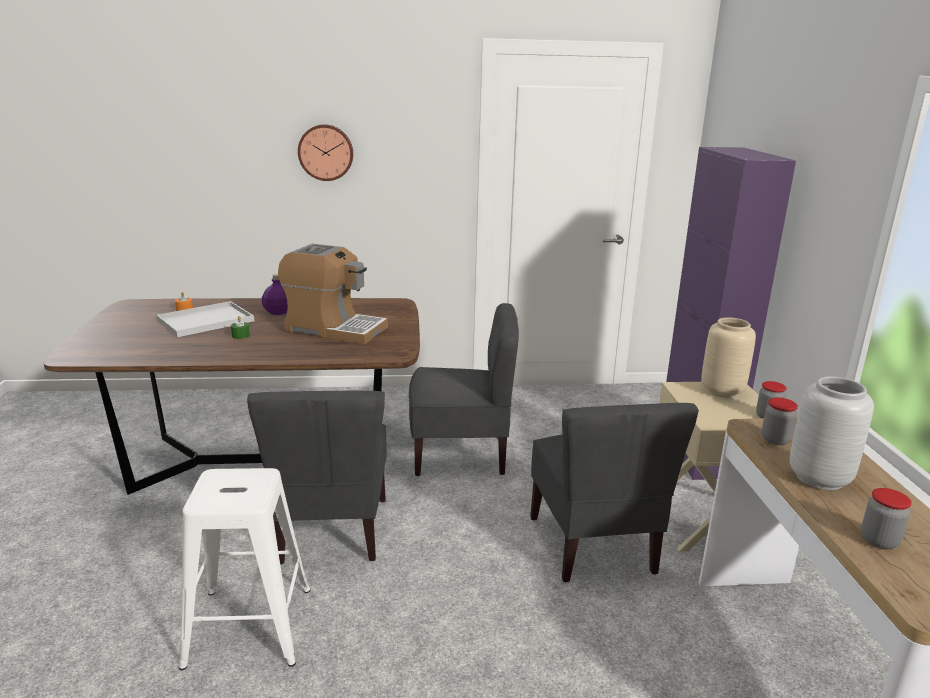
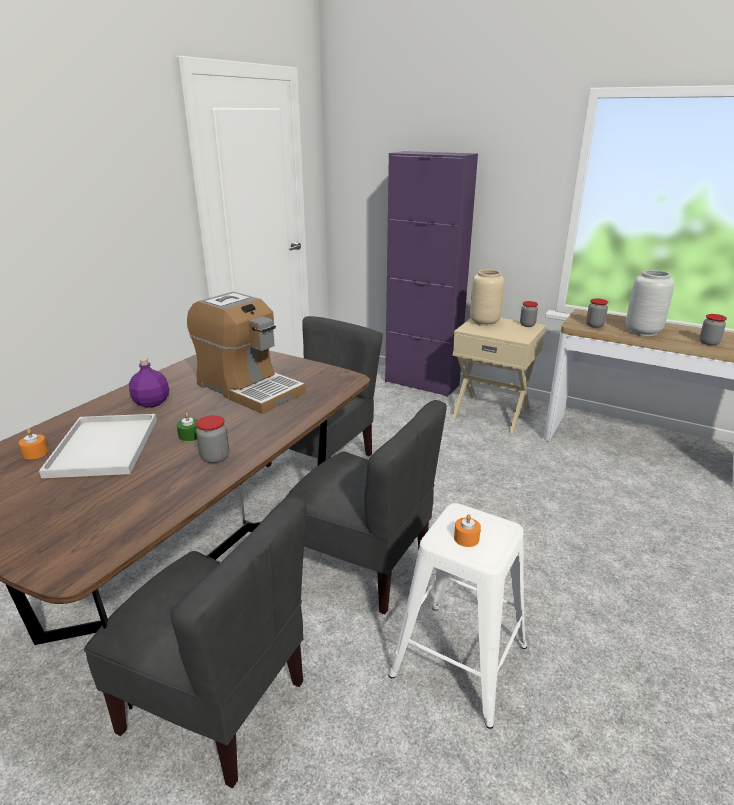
camera: 55 degrees left, 5 degrees up
(216, 351) = (215, 457): none -> jar
(225, 487) = (466, 538): none -> orange candle
(326, 152) = (49, 203): wall clock -> none
(334, 329) = (248, 388): coffee machine -> coffee machine turned 75 degrees clockwise
(593, 545) = (483, 456): grey chair -> grey chair (216, 704)

